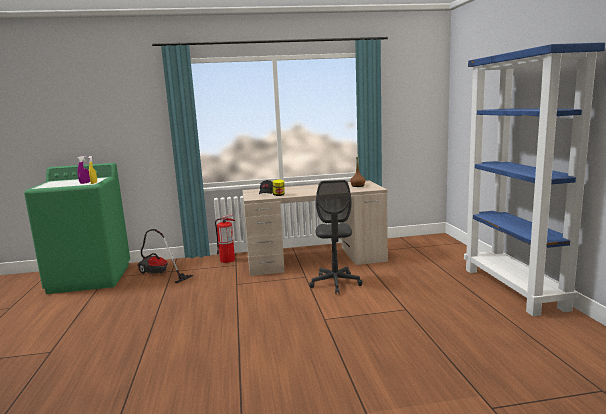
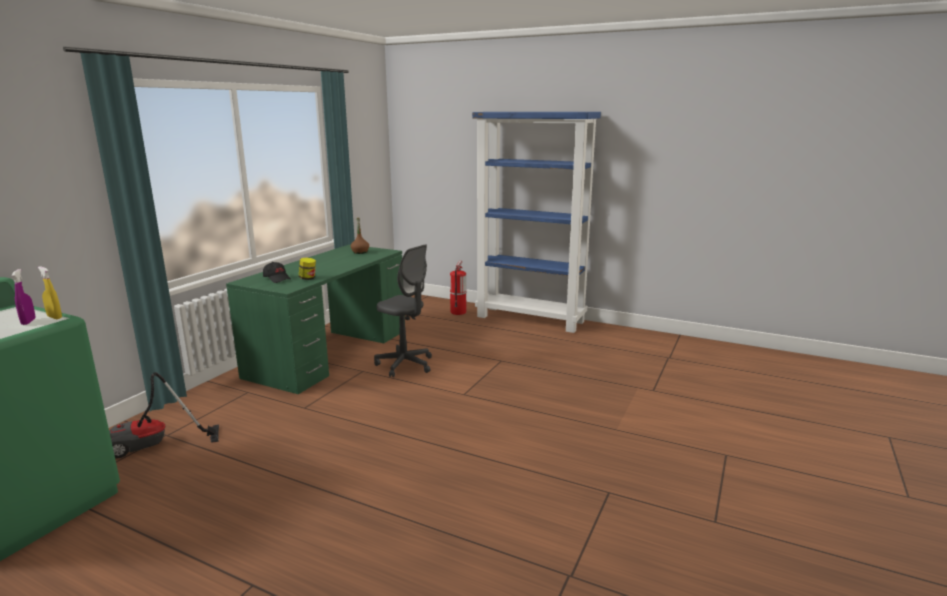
camera: 55 degrees left, 5 degrees up
(227, 260) = (220, 392): fire extinguisher -> fire extinguisher (458, 312)
(315, 259) = (331, 352): beige desk -> green desk

